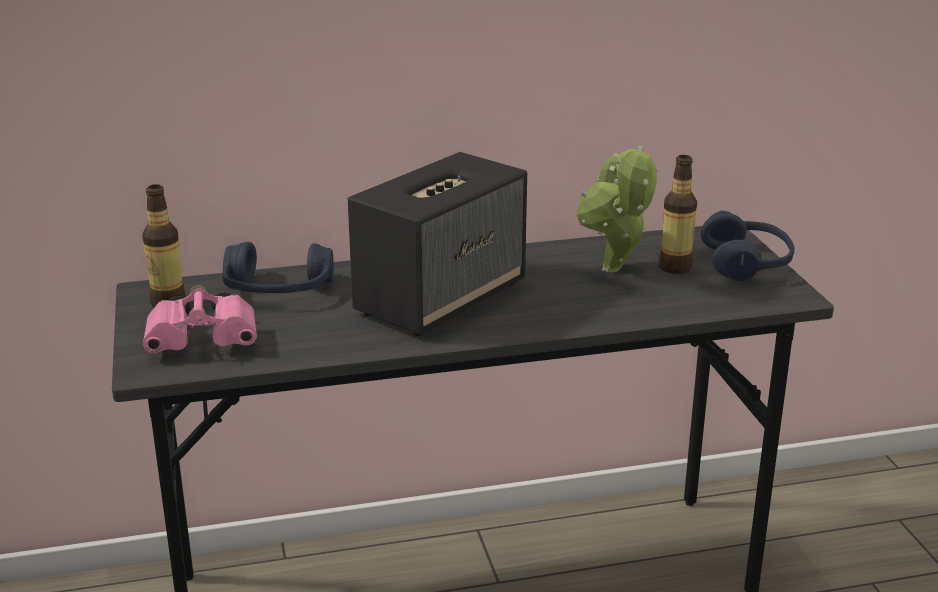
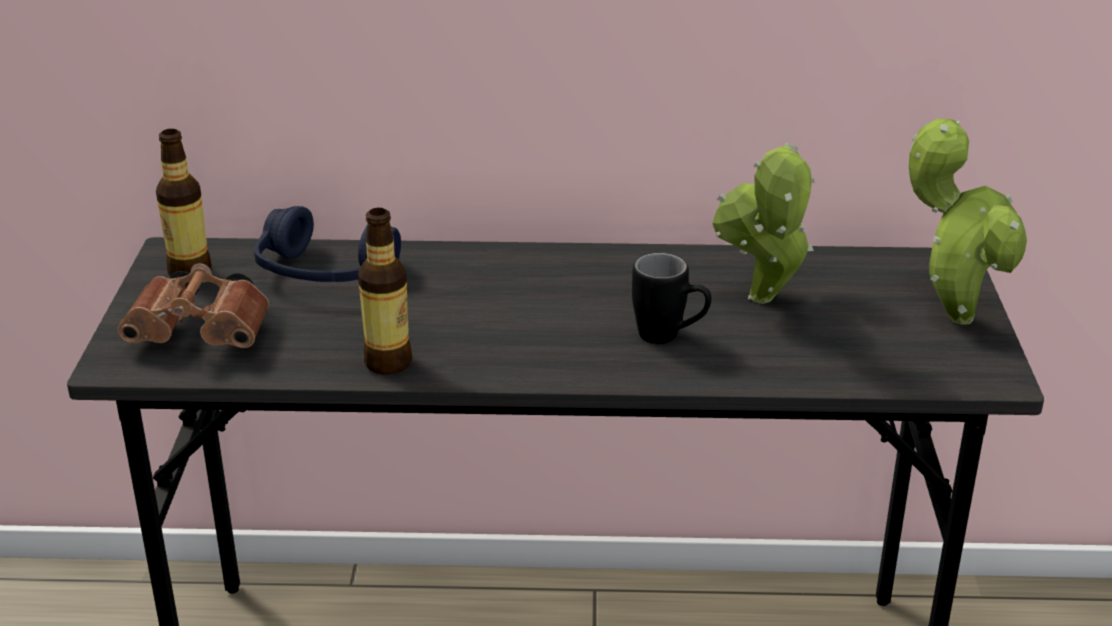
camera: 15 degrees right, 5 degrees up
(206, 342) = (204, 334): pink binoculars -> brown binoculars
(442, 297) = (519, 310): speaker -> none
(561, 301) = (670, 338): none -> black mug
(675, 267) = (849, 307): bottle -> bottle (388, 363)
(746, 263) = (952, 314): blue headphones -> potted plant

